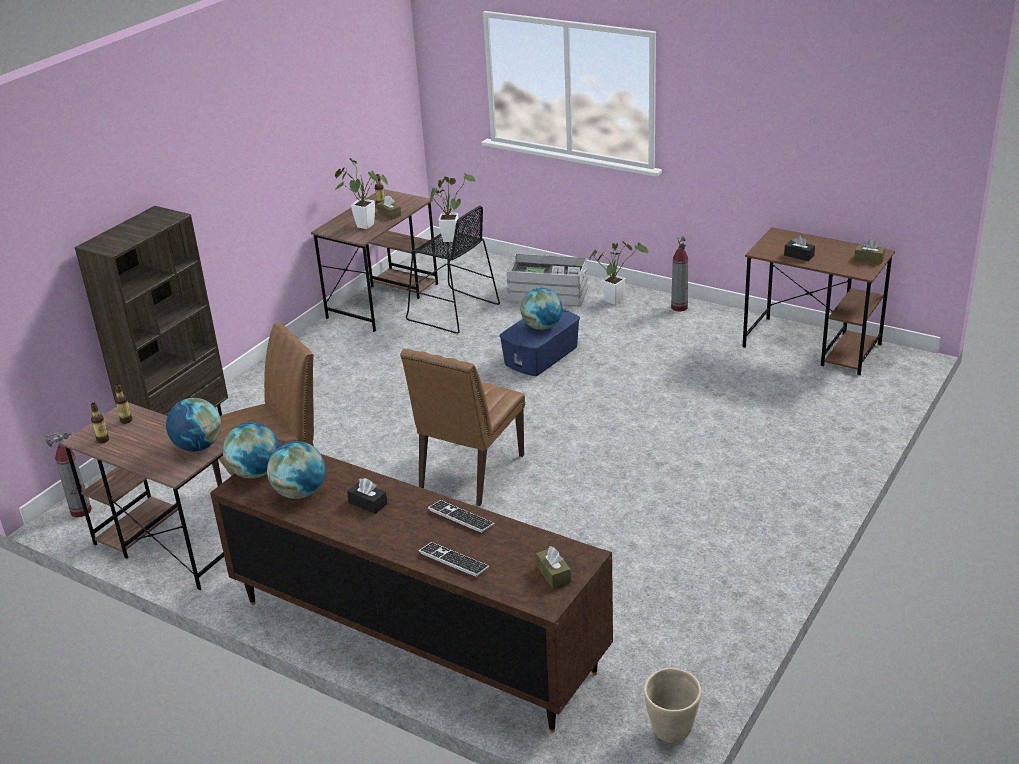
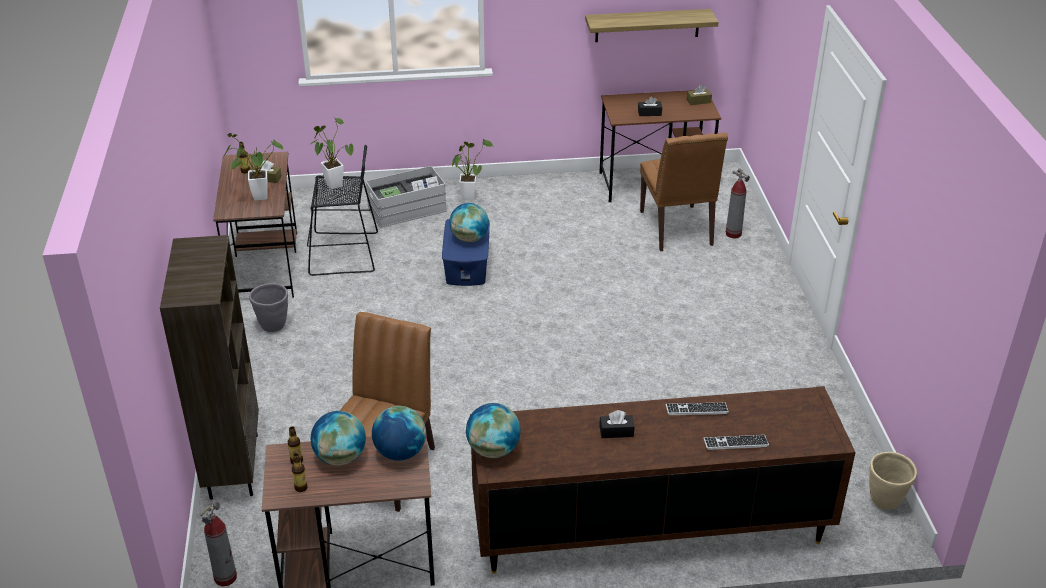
camera: 40 degrees left, 5 degrees up
(300, 493) = (553, 448): globe -> globe (340, 457)
(333, 347) = (273, 325): none -> grey planter
(471, 471) = (530, 383): brown chair -> brown chair (675, 228)
(553, 574) = (810, 419): brown tissue box -> none
(679, 307) = (525, 185): fire extinguisher -> fire extinguisher (733, 234)
(828, 156) = (647, 25): none -> shelf

